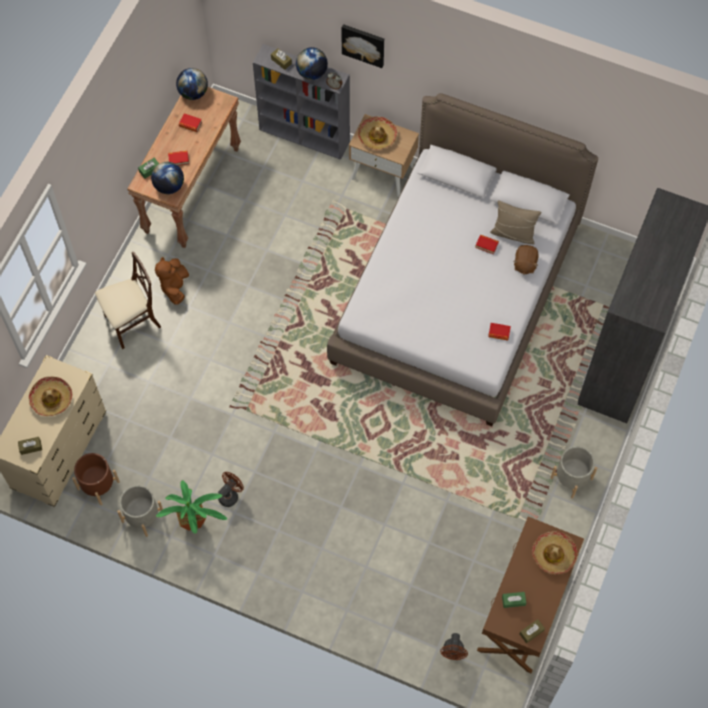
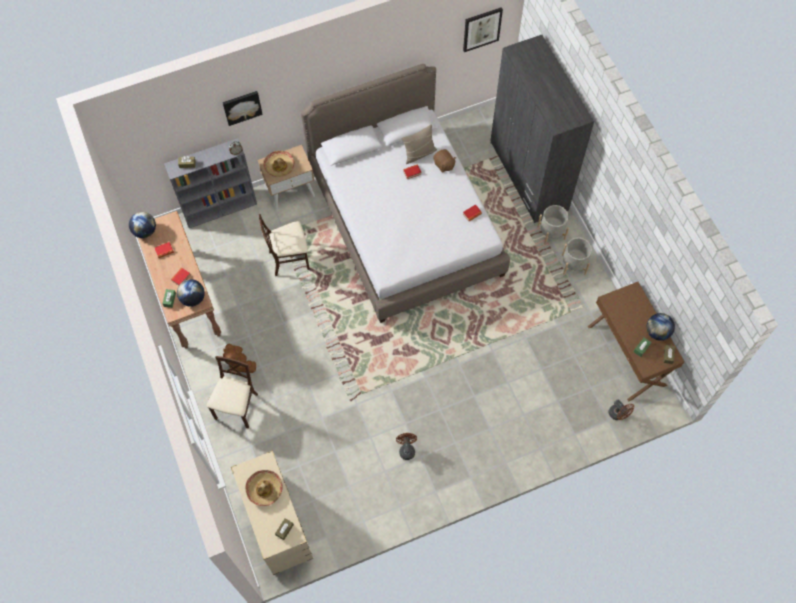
camera: 45 degrees left, 0 degrees up
(98, 485) = (324, 520): brown planter -> none
(142, 516) = (370, 511): grey planter -> grey planter (551, 232)
(197, 524) = (406, 484): potted plant -> none
(312, 73) = (214, 155): globe -> globe (657, 332)
(315, 234) = (289, 259): none -> beige chair
(554, 554) = (633, 304): hat -> none
(673, 156) = (482, 29): none -> picture

